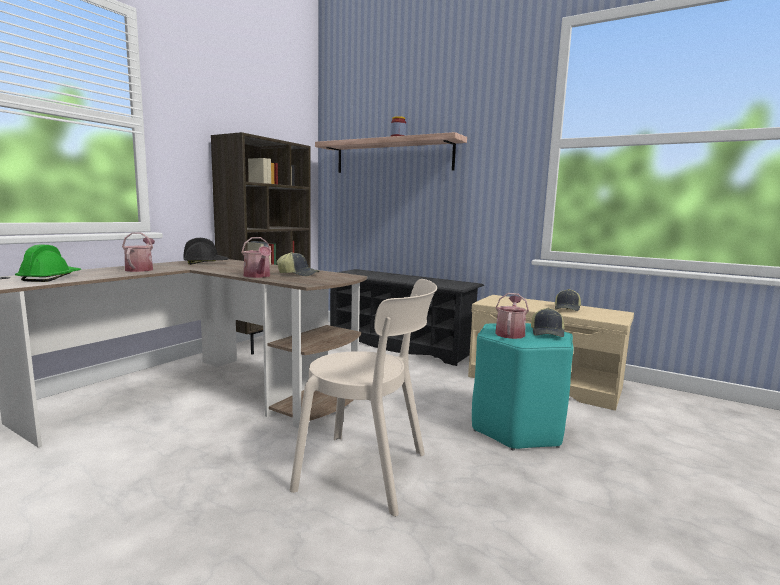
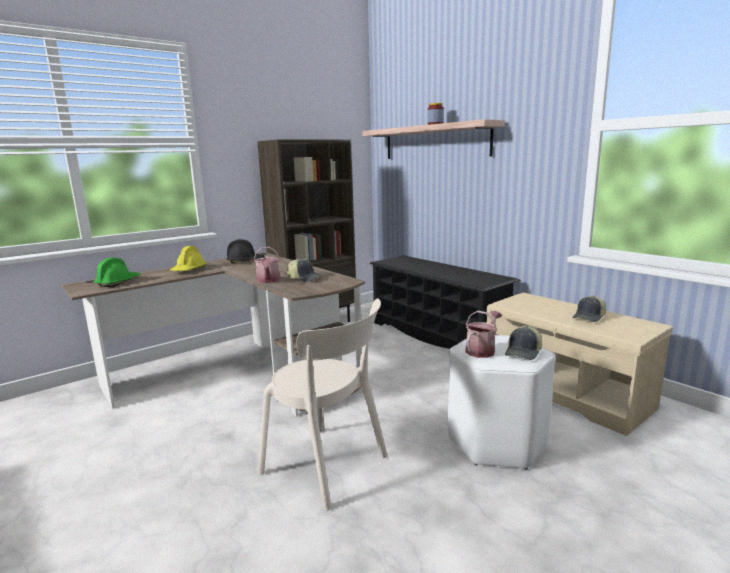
camera: 20 degrees right, 5 degrees up
(141, 269) = (189, 270): watering can -> yellow hard hat
(517, 428) = (497, 442): turquoise stool -> white stool

